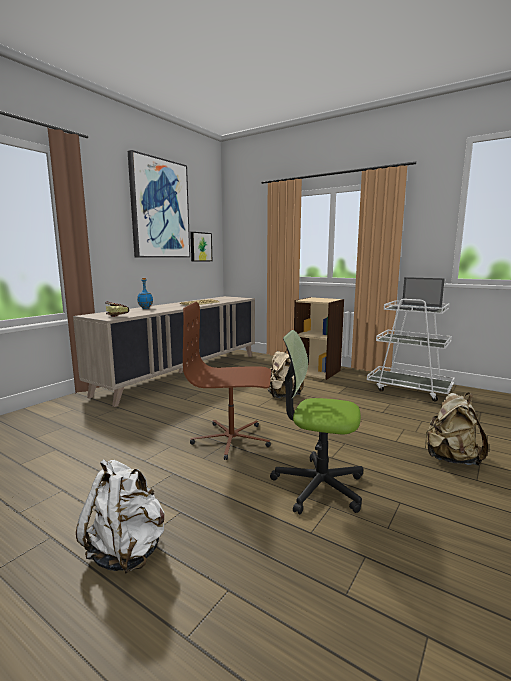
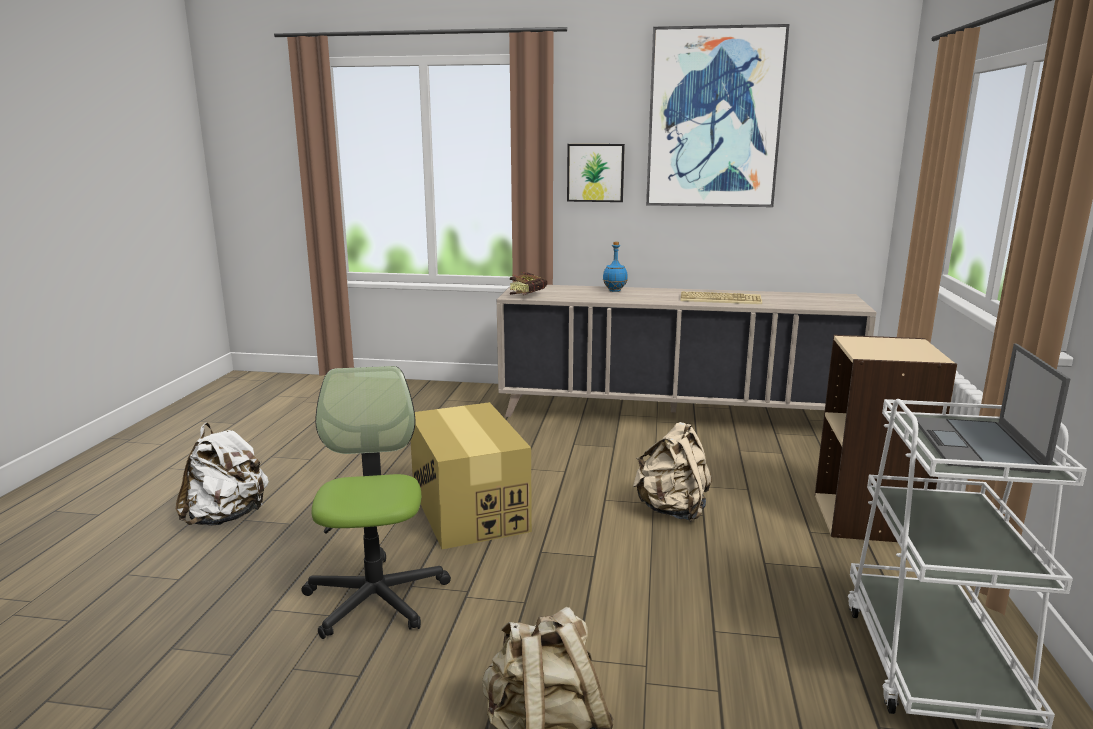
camera: 65 degrees right, 5 degrees up
(200, 247) = (818, 185): picture -> picture (595, 172)
(231, 440) = (469, 509): brown office chair -> cardboard box

